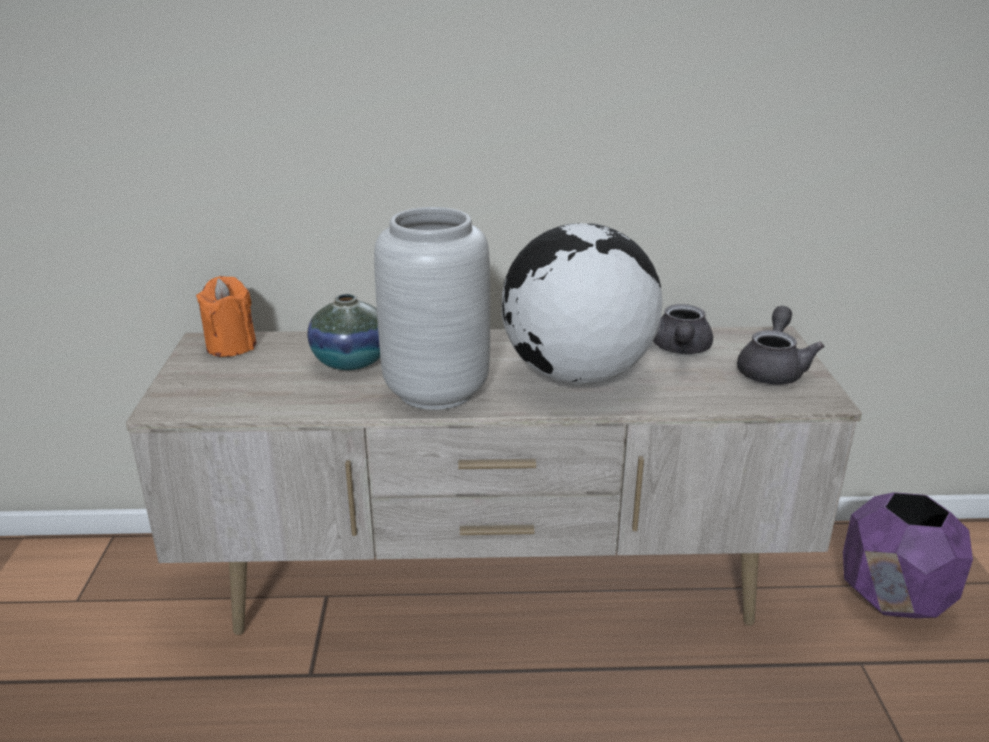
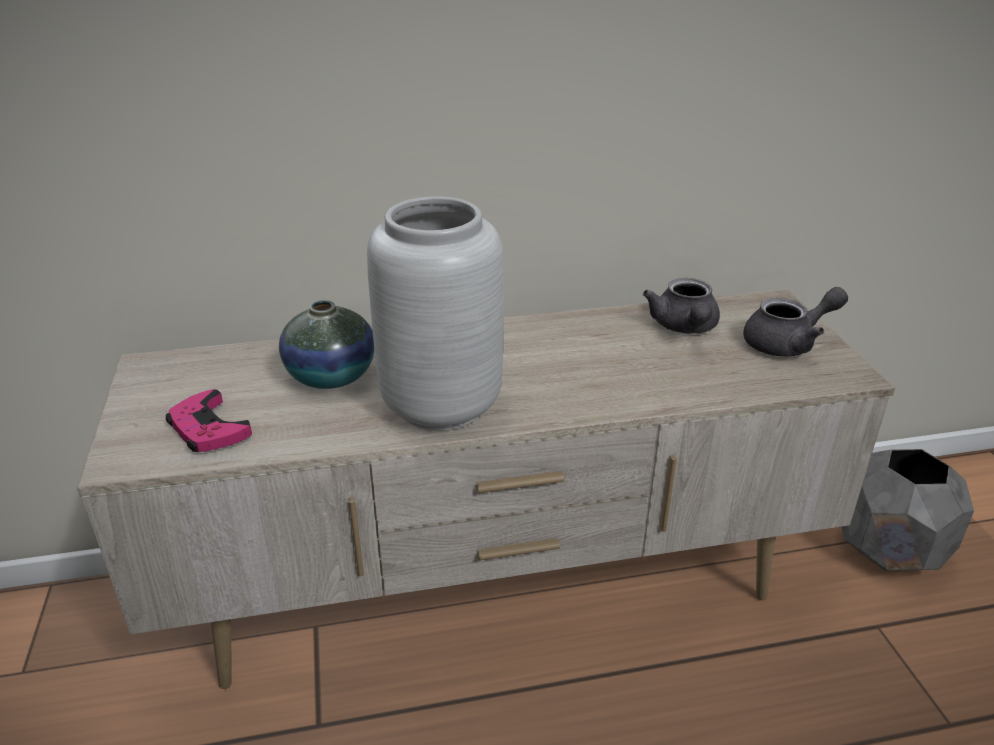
camera: 10 degrees left, 5 degrees up
(231, 346) = (182, 368): orange candle -> none
(239, 391) = (208, 429): none -> pink game controller
(576, 376) = (589, 371): globe -> none
(772, 369) = (788, 343): grey teapot -> grey teapot turned 60 degrees clockwise
(894, 599) = (890, 552): purple planter -> grey planter

